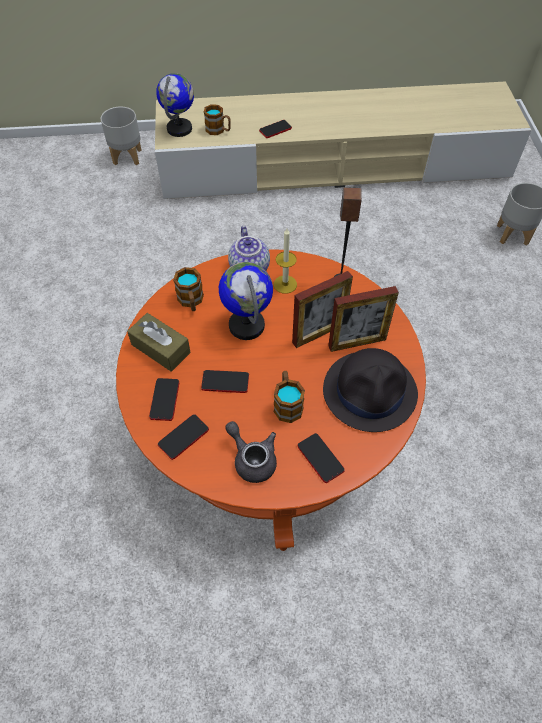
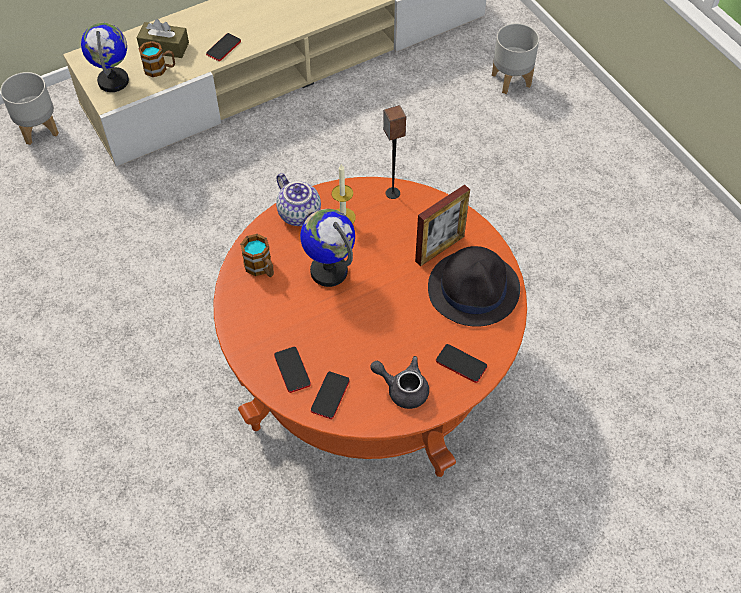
camera: 25 degrees left, 0 degrees up
(161, 348) = (259, 325): brown tissue box -> brown tissue box (164, 47)
(225, 382) = (339, 331): phone -> none
(287, 403) = (407, 328): mug -> none
(318, 333) = (400, 253): picture frame -> none

